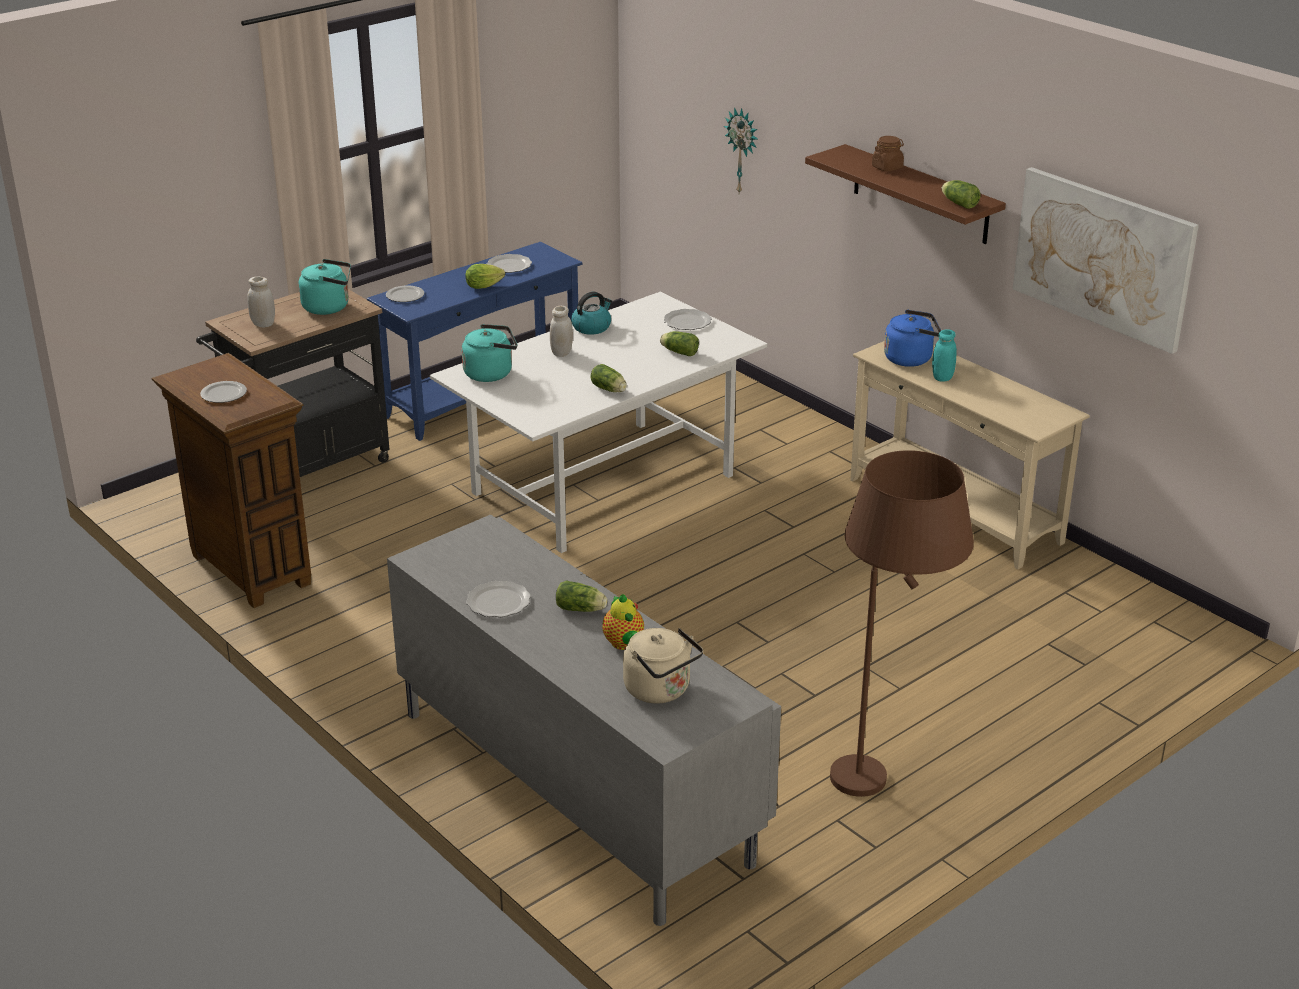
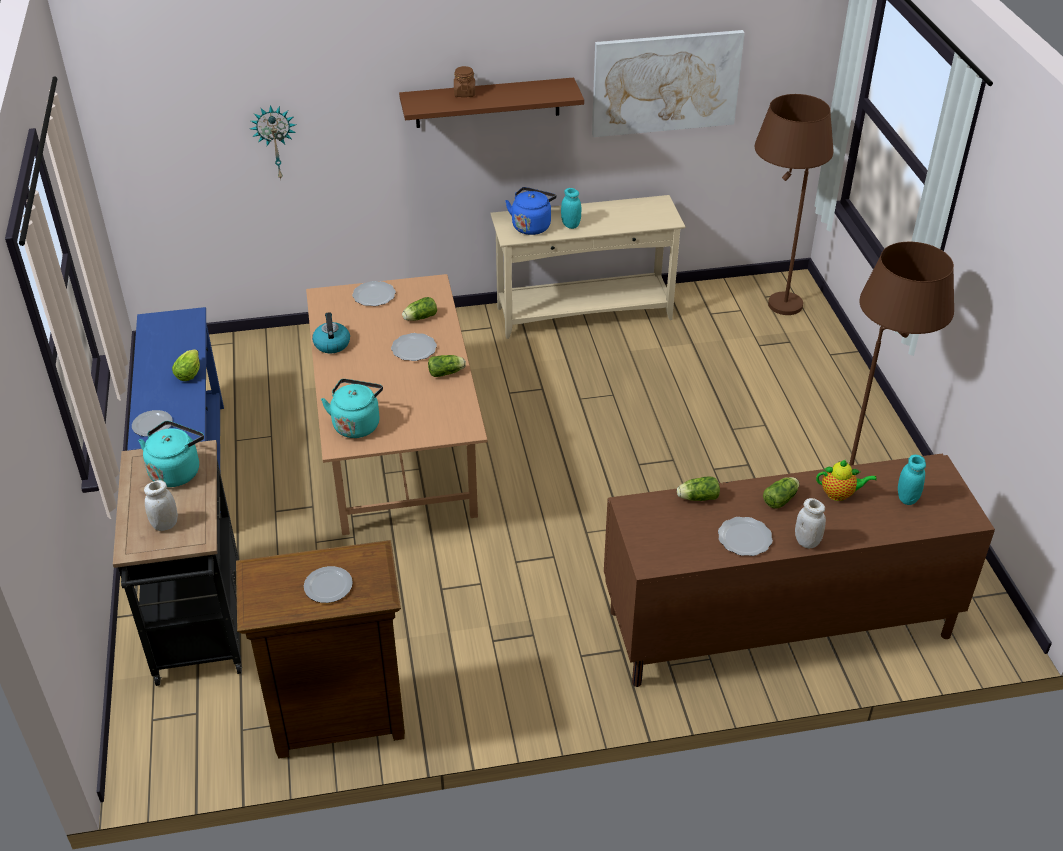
camera: 60 degrees left, 10 degrees up
(509, 266) = (165, 347): plate -> plate (414, 349)
(561, 353) = (360, 375): white jar -> white jar (807, 541)
(577, 783) = (776, 620): grey cabinet -> brown cabinet
(603, 483) = (397, 456): white dining table -> brown dining table
(660, 690) = (907, 498): beige kettle -> turquoise jar
(958, 203) = (557, 92): lettuce -> lettuce (696, 497)
(1129, 632) = (769, 310): none -> brown floor lamp

